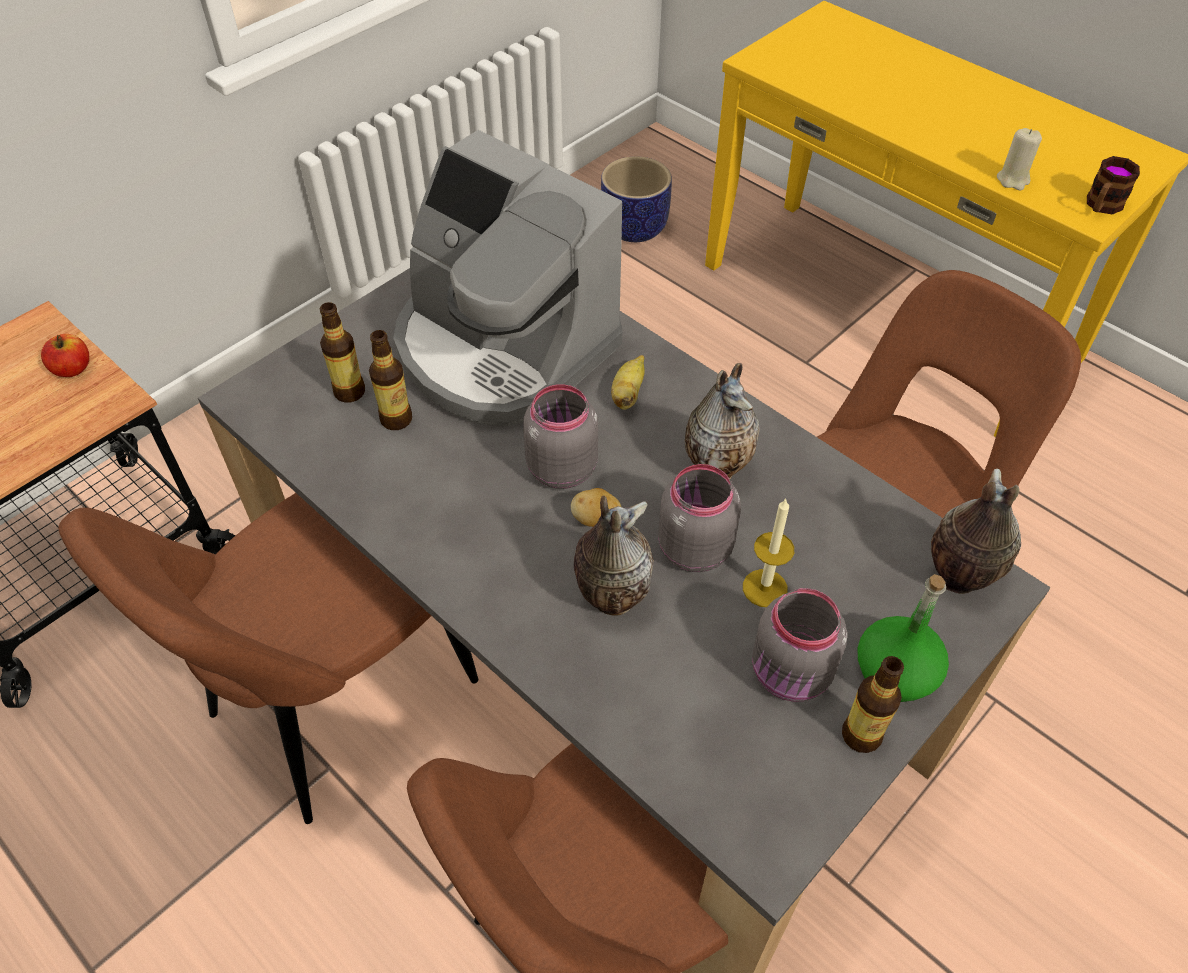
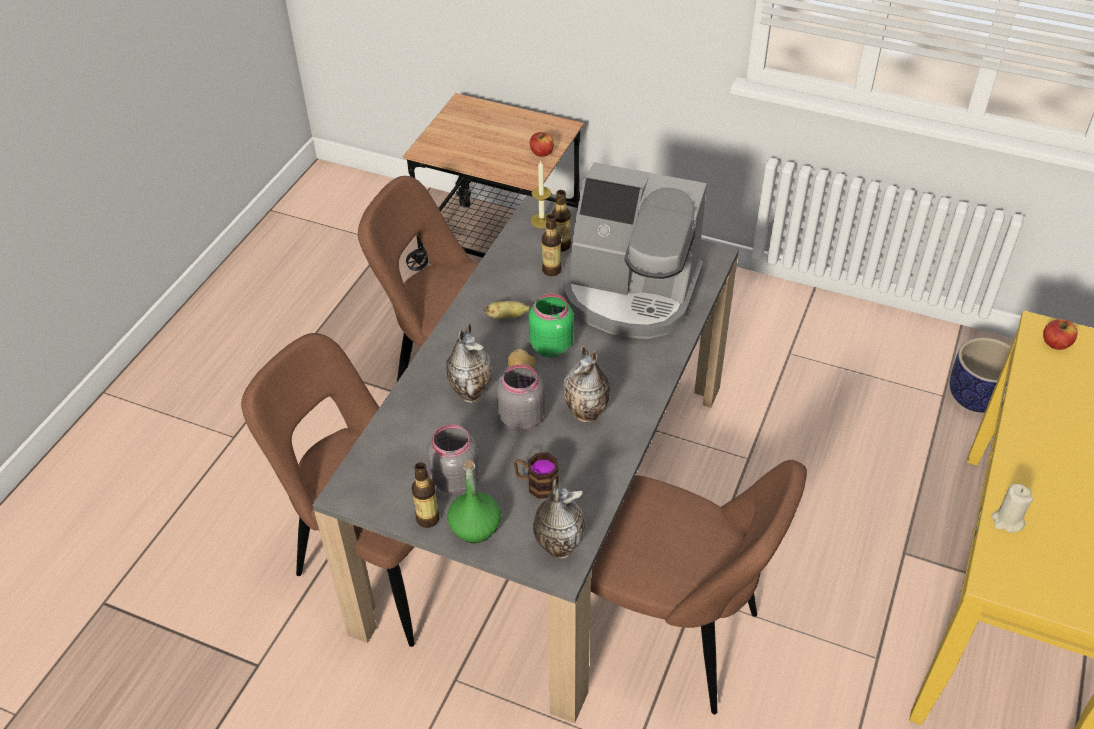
camera: 70 degrees right, 5 degrees down
(502, 349) = (630, 293): coffee machine -> coffee machine turned 90 degrees counterclockwise
(560, 468) = (551, 346): grey jar -> green jar
(628, 394) = (626, 358): banana -> banana (507, 316)
(765, 588) = (508, 456): candle -> candle (542, 220)
(782, 60) = (1056, 343): none -> apple
(1101, 207) = (1016, 588): mug -> mug (536, 484)

